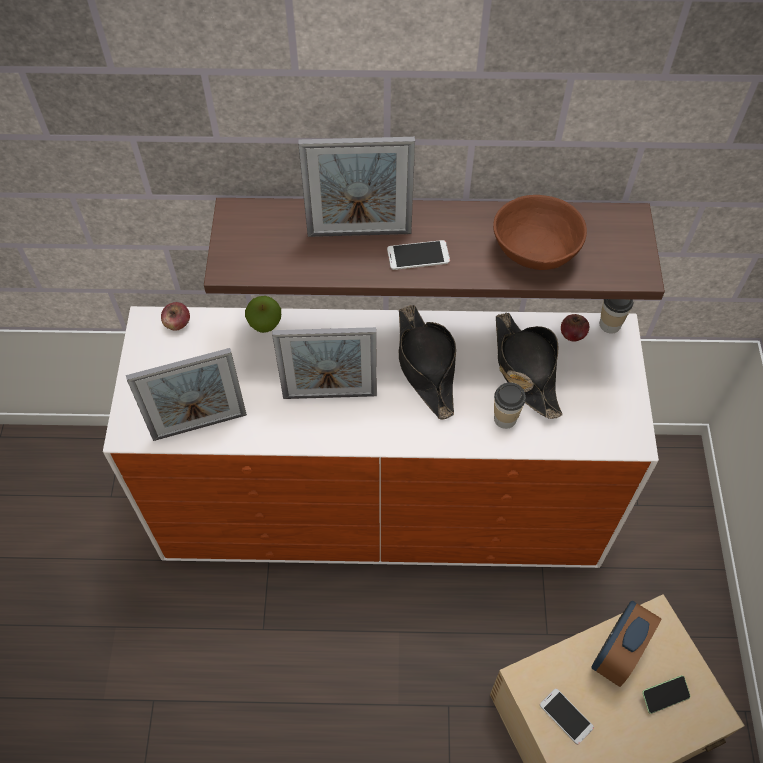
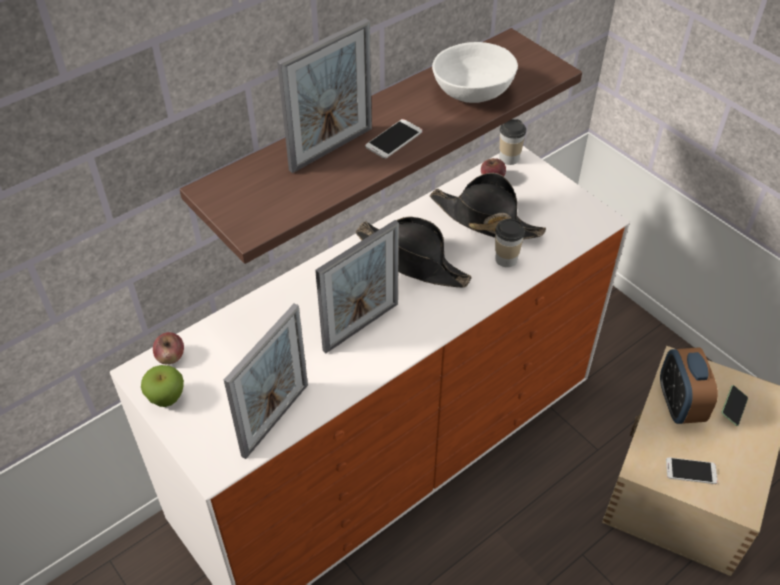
camera: 40 degrees left, 10 degrees down
(265, 325) = (252, 311): apple -> apple (166, 398)
(536, 252) = (474, 92): brown bowl -> white bowl

